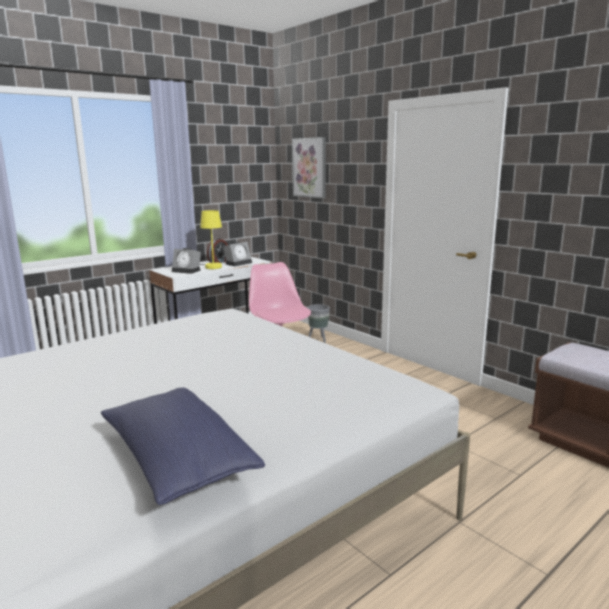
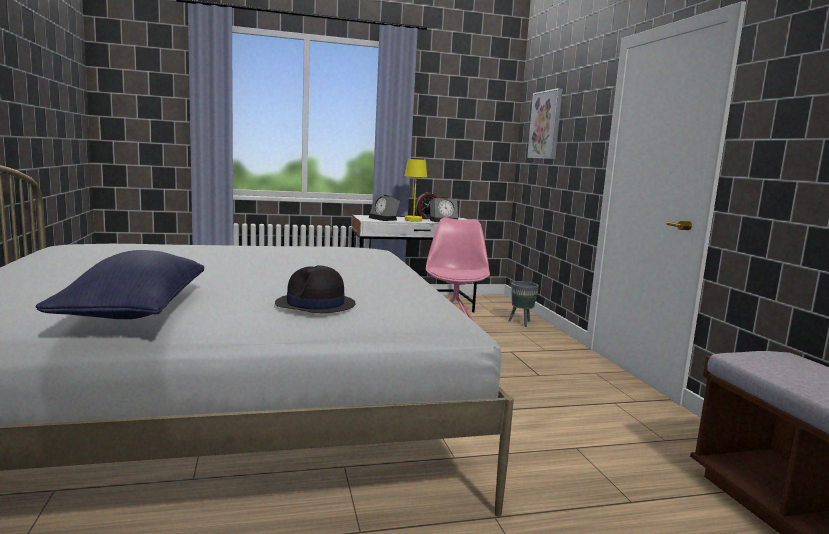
camera: 25 degrees right, 5 degrees down
(307, 400) = (315, 305): none -> black hat

